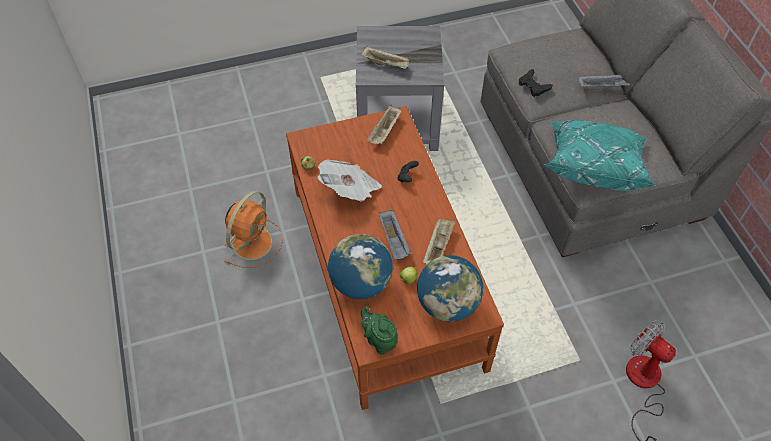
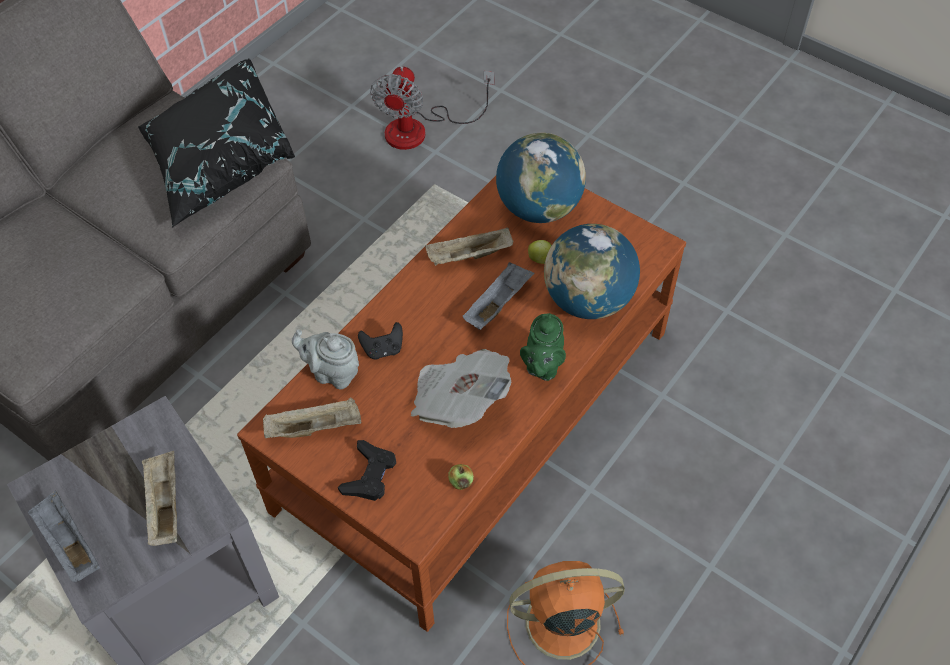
camera: 125 degrees left, 0 degrees up
(379, 340) = (640, 240): green teapot -> green teapot (542, 366)
(410, 152) = (332, 373): none -> grey teapot
(533, 86) = (94, 289): black game controller -> black game controller (369, 475)
(593, 166) = (219, 164): turquoise pillow -> black pillow
(602, 87) = (47, 216): grey tray -> grey tray (68, 544)

